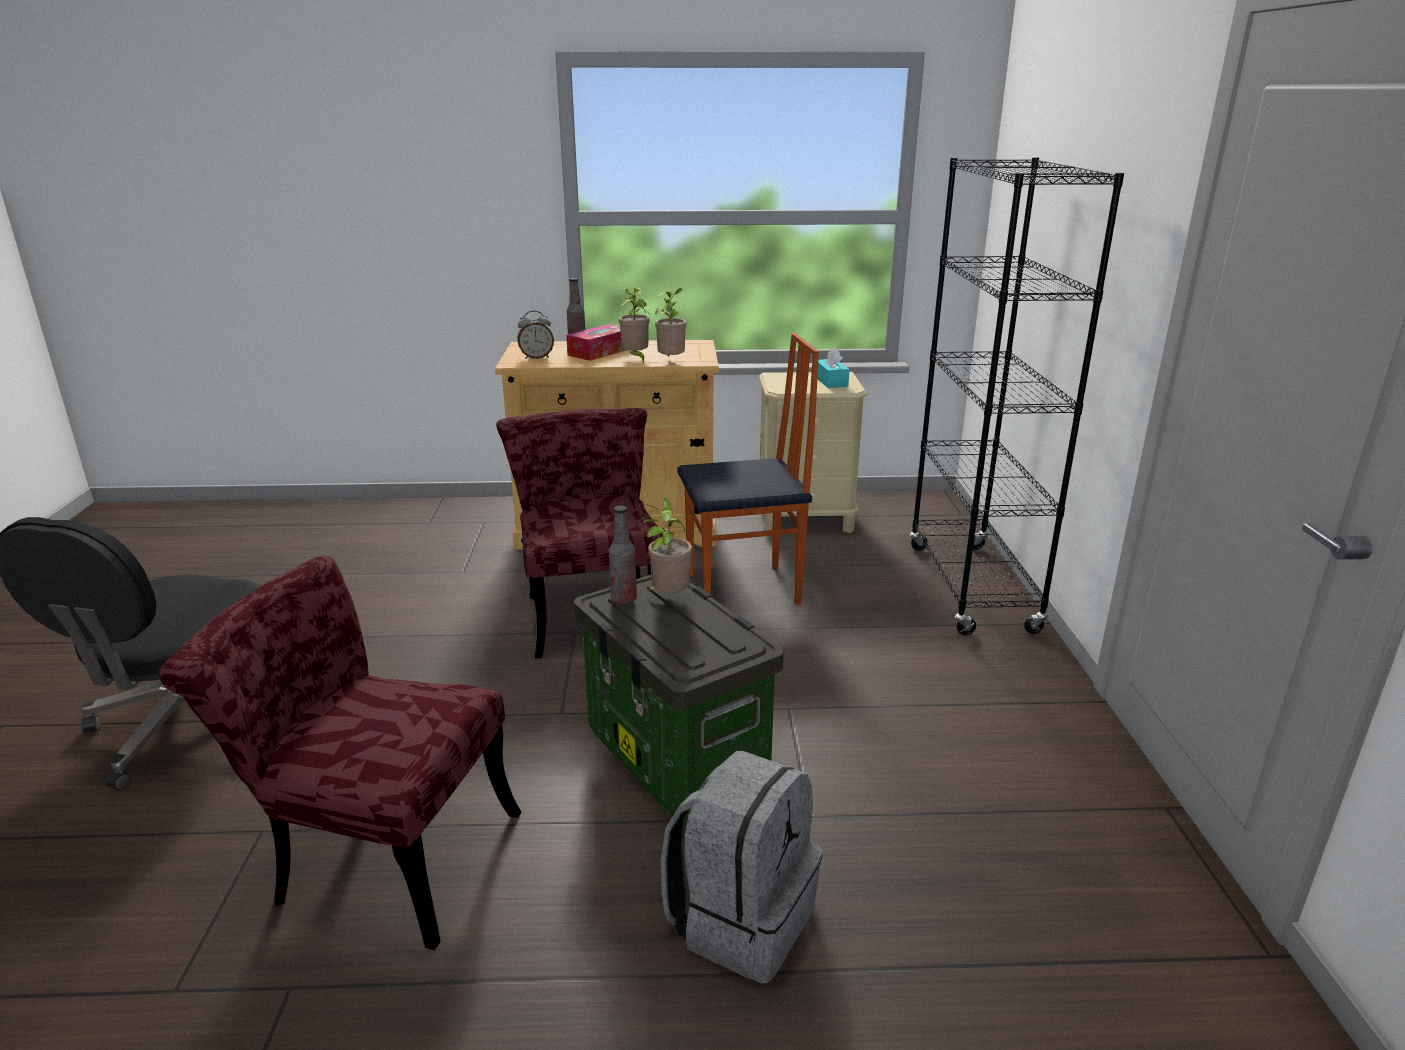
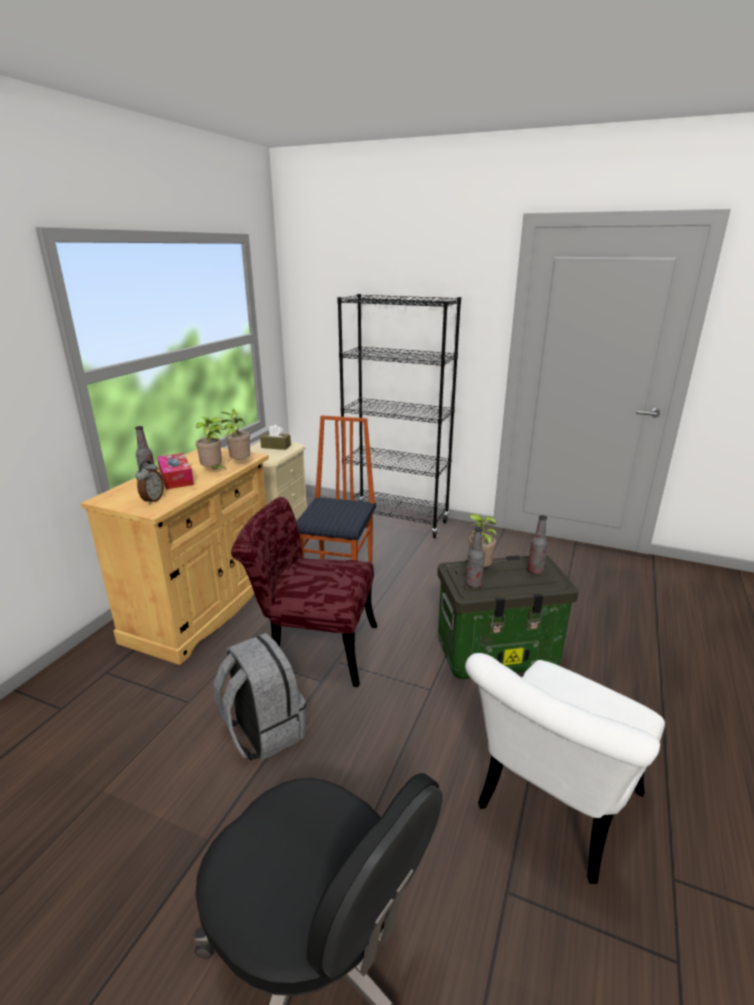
camera: 65 degrees left, 0 degrees up
(378, 854) = (551, 812): red chair -> white chair
(706, 642) = (535, 571): none -> bottle
(741, 919) = (627, 668): grey backpack -> grey backpack (262, 730)
(831, 381) = (276, 446): turquoise tissue box -> brown tissue box

